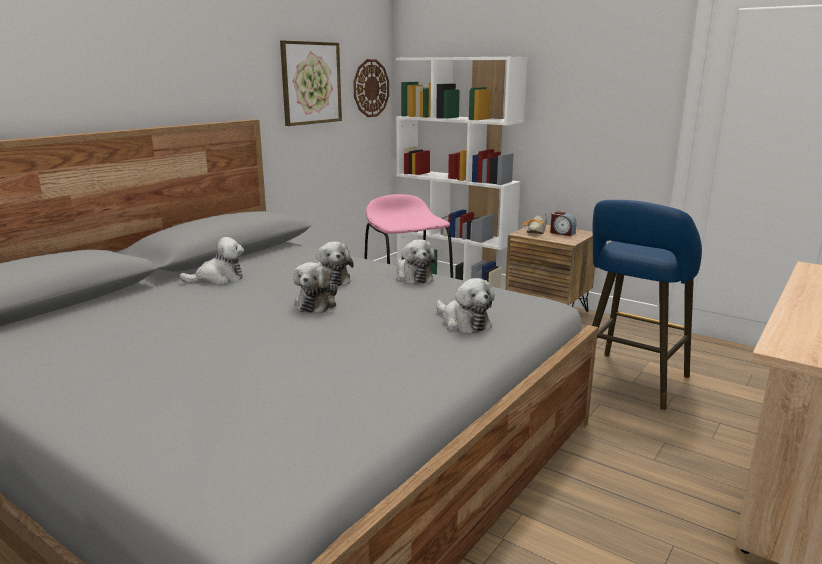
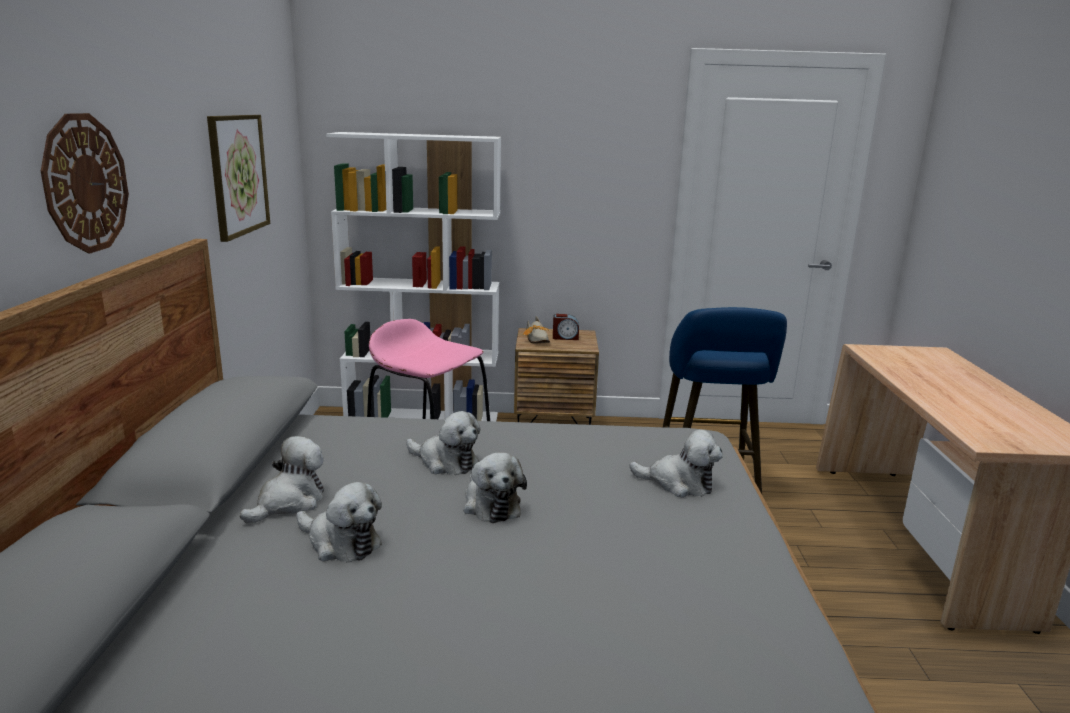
camera: 35 degrees left, 0 degrees up
(370, 88) = (286, 174): wall clock -> wall clock (85, 183)
(413, 277) = (531, 433): plush toy -> plush toy (341, 543)

